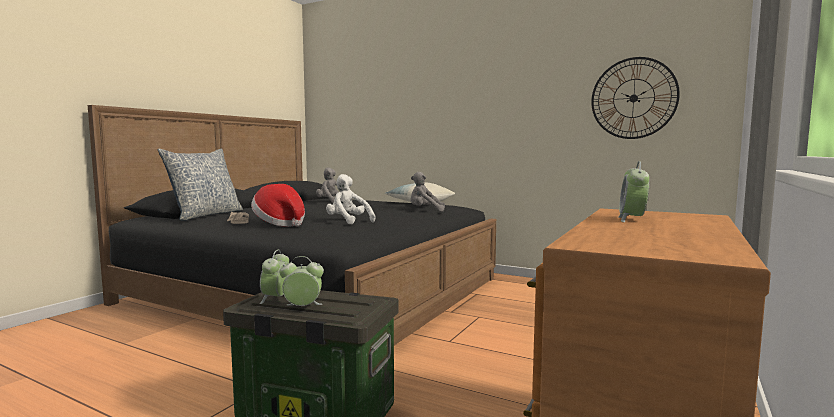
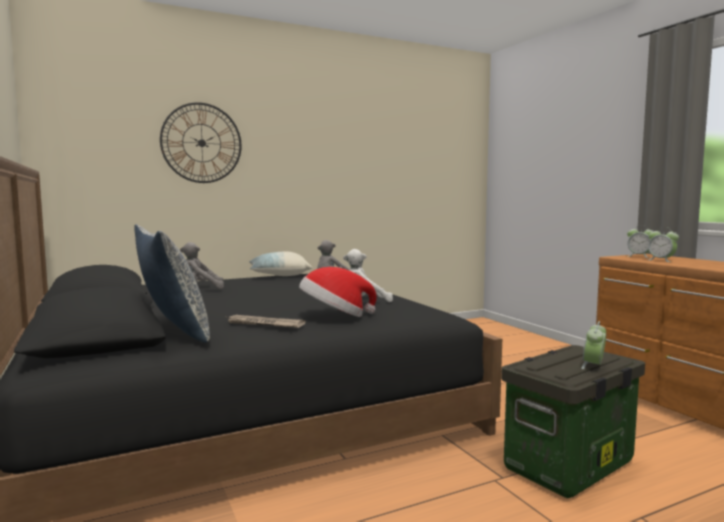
camera: 55 degrees left, 0 degrees up
(276, 299) = (559, 369): alarm clock -> alarm clock (639, 256)
(633, 98) = (430, 170): wall clock -> wall clock (201, 143)

